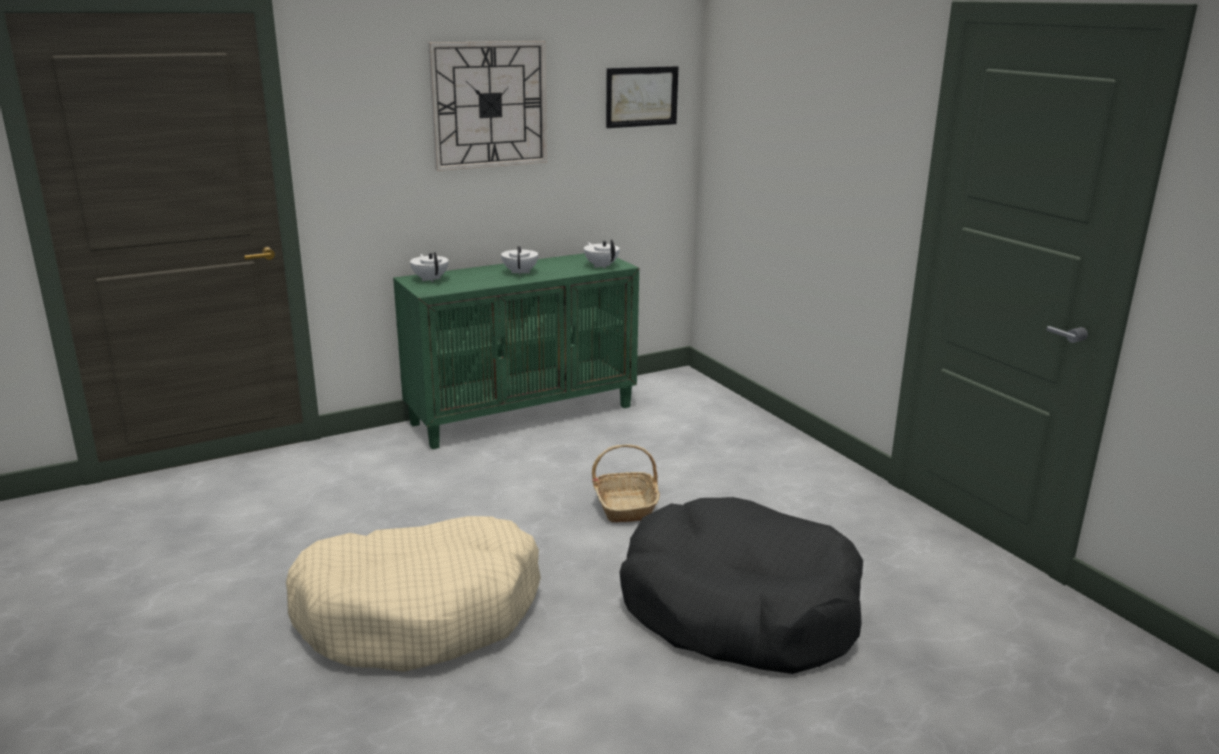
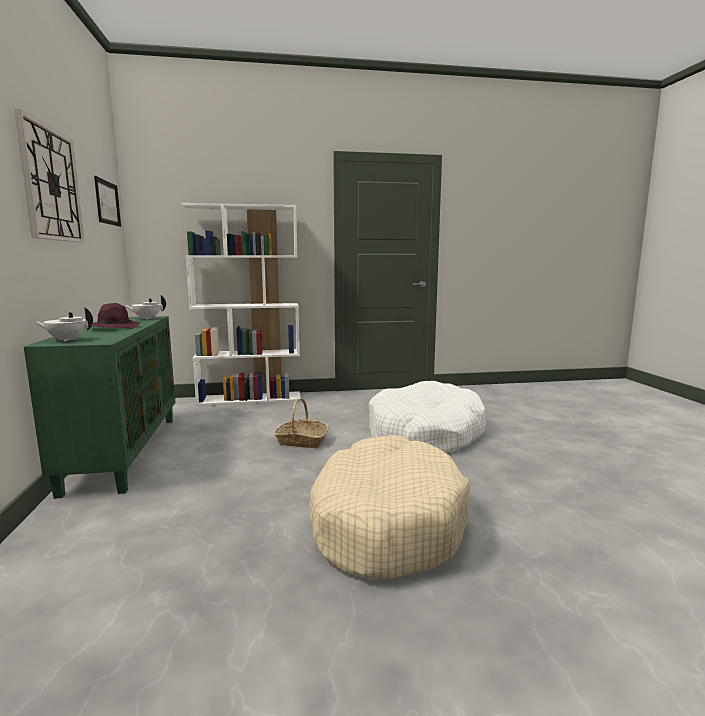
camera: 70 degrees left, 10 degrees down
(520, 272) = (114, 327): white teapot -> purple hat
(739, 608) = (425, 434): black dog bed -> white dog bed
(764, 426) = (250, 398): none -> white bookcase

